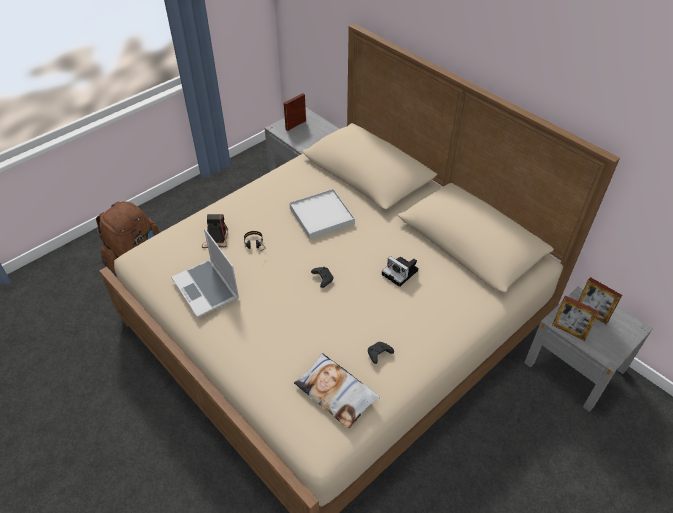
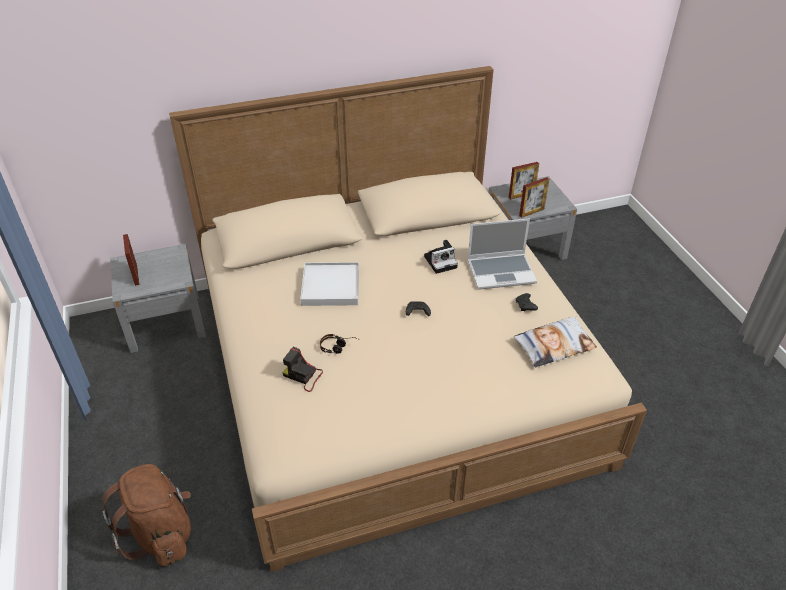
camera: 65 degrees left, 5 degrees down
(207, 289) = (376, 403): laptop -> laptop (501, 271)

